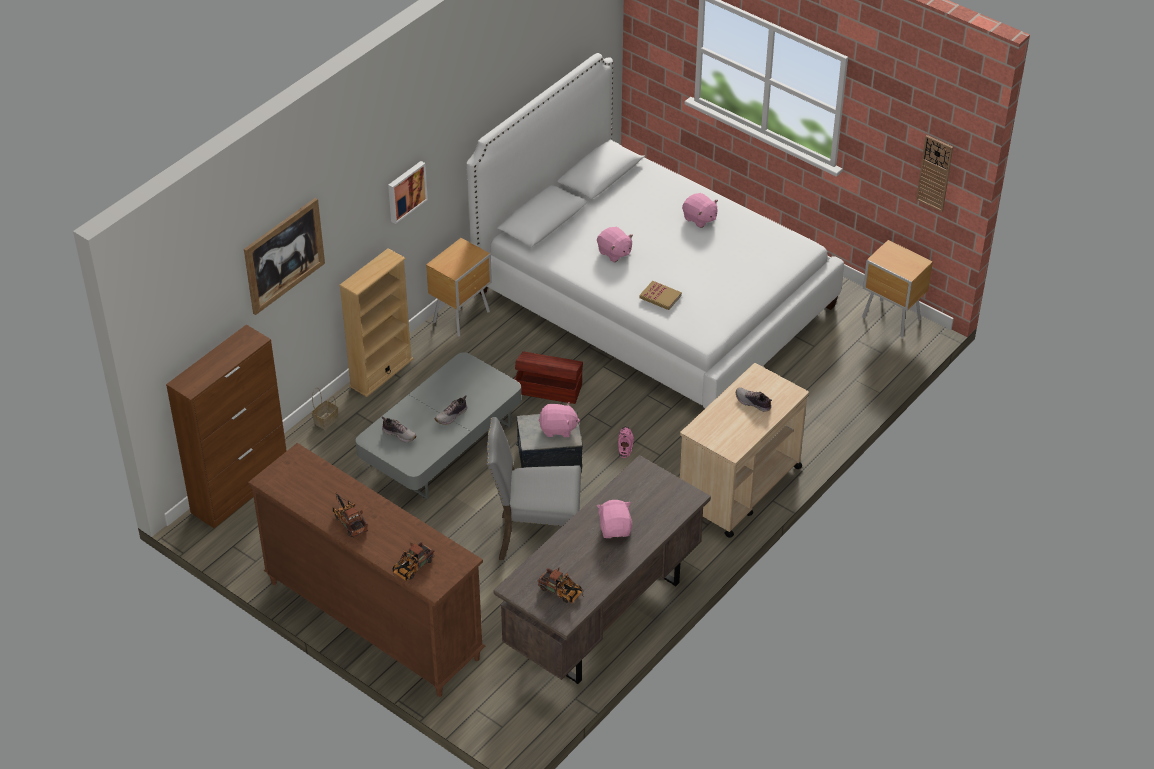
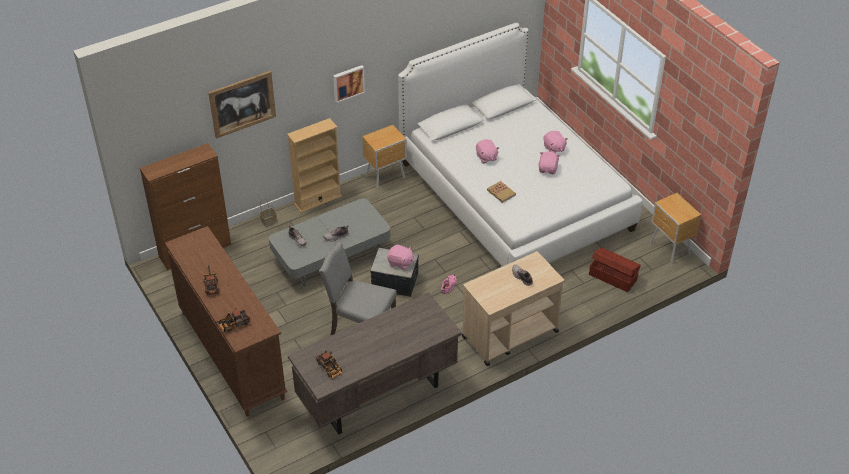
camera: 20 degrees right, 0 degrees up
(548, 388) = (417, 236): brown storage box -> brown storage box (612, 276)
(615, 528) = (387, 336): pink plush toy -> pink plush toy (548, 169)
(935, 173) = (708, 151): wall clock -> none

